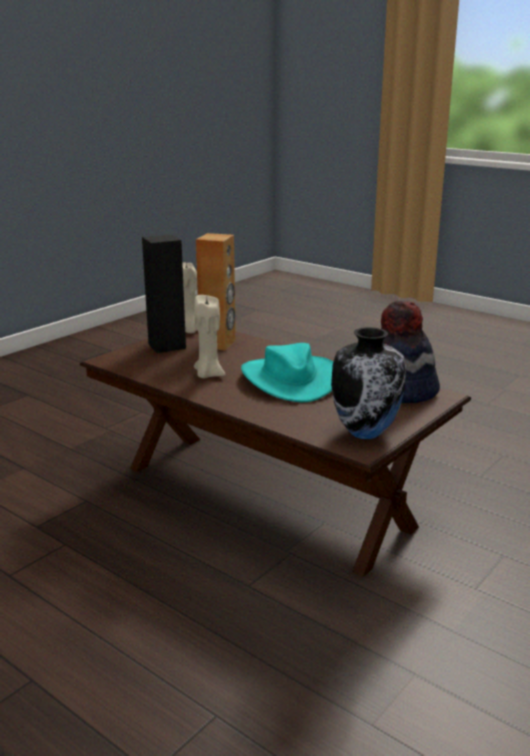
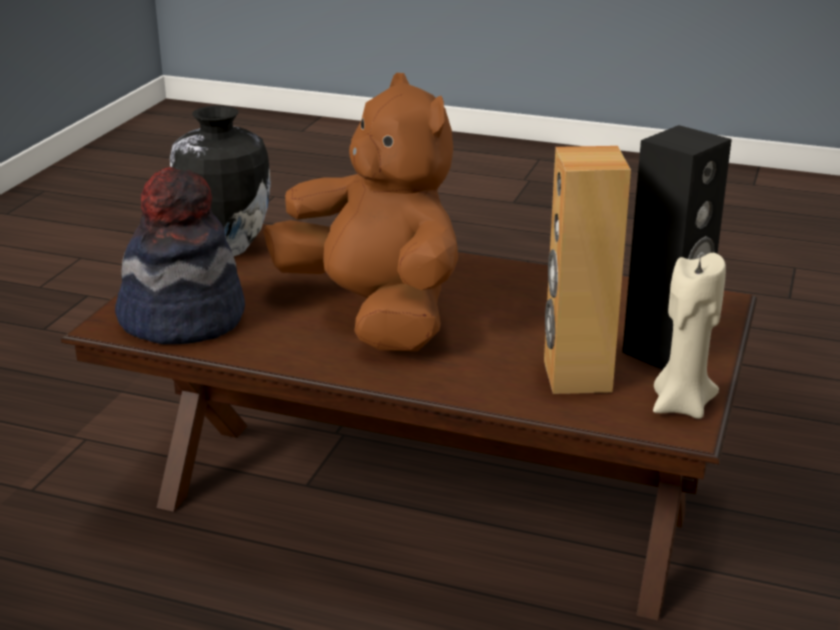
camera: 160 degrees right, 5 degrees up
(208, 375) = (514, 301): beige candle -> none
(289, 379) = (375, 314): turquoise hat -> brown plush toy

